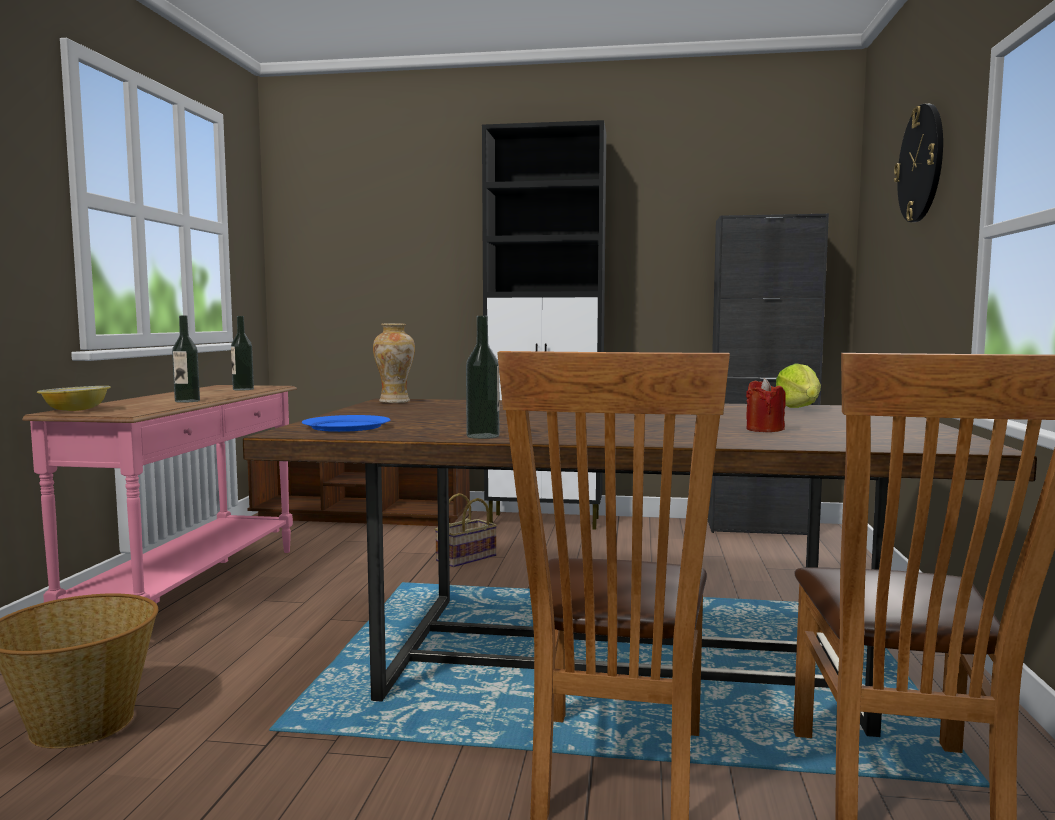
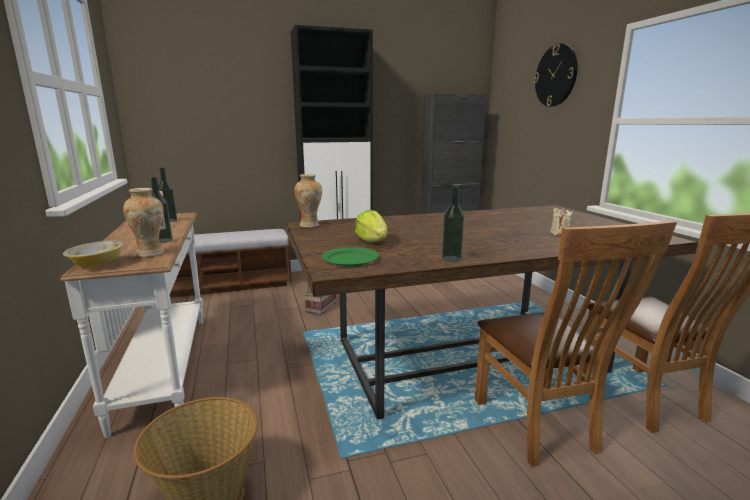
camera: 25 degrees left, 10 degrees up
(145, 408) = (150, 254): none -> vase
(194, 590) = (167, 366): pink console table -> white console table
(347, 426) = (351, 259): blue plate -> green plate
(764, 429) = (560, 233): red candle -> beige candle
(799, 408) = (527, 211): lettuce -> lettuce (372, 241)

